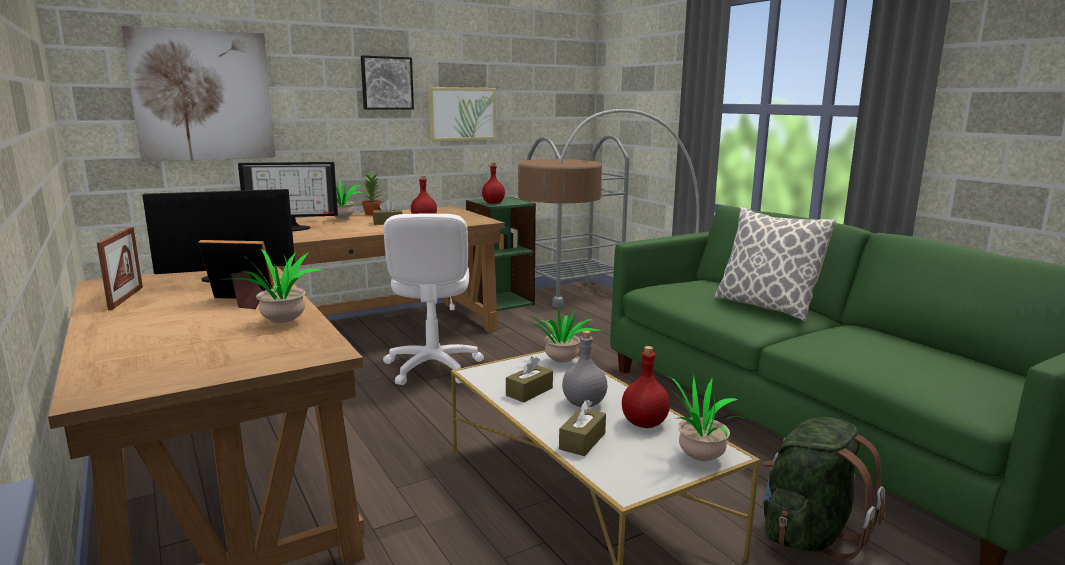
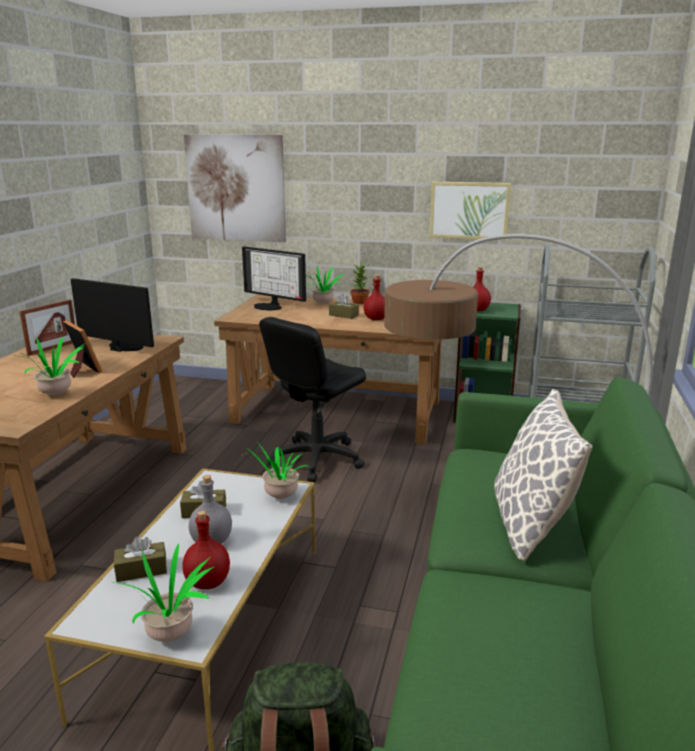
camera: 45 degrees right, 5 degrees up
(386, 83) = (389, 177): picture -> none
(432, 367) = (317, 459): white office chair -> black office chair

